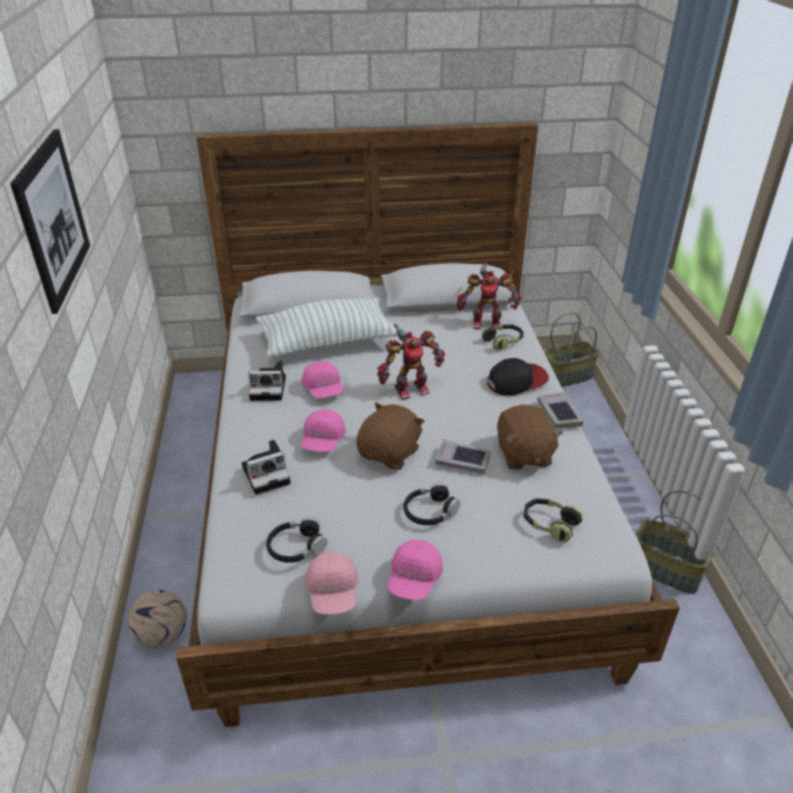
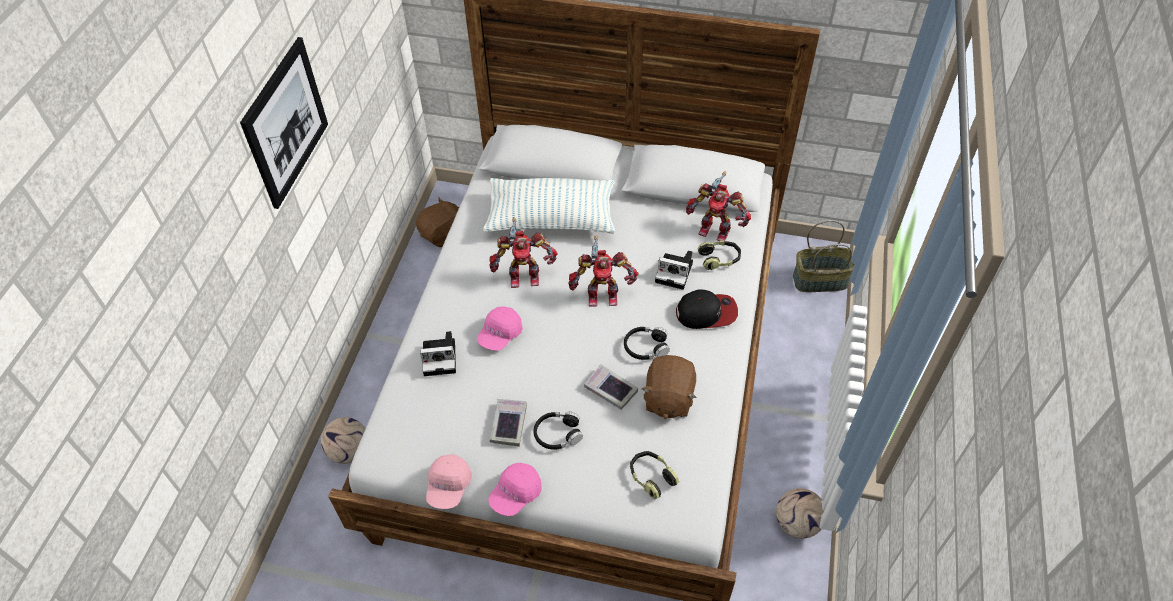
camera: 20 degrees right, 15 degrees up
(270, 388) = (478, 262): camera -> camera (675, 272)
(296, 547) = (436, 437): black headphones -> black headphones (645, 347)
(323, 390) = (524, 276): pink cap -> toy robot
(390, 453) = (552, 364): brown plush toy -> brown plush toy (443, 234)
(559, 414) = (725, 362): book -> book (508, 424)
(666, 570) = (797, 523): basket -> football

